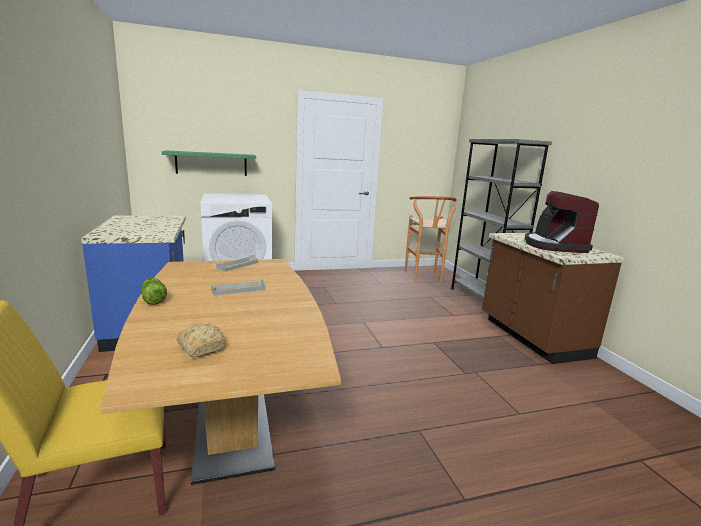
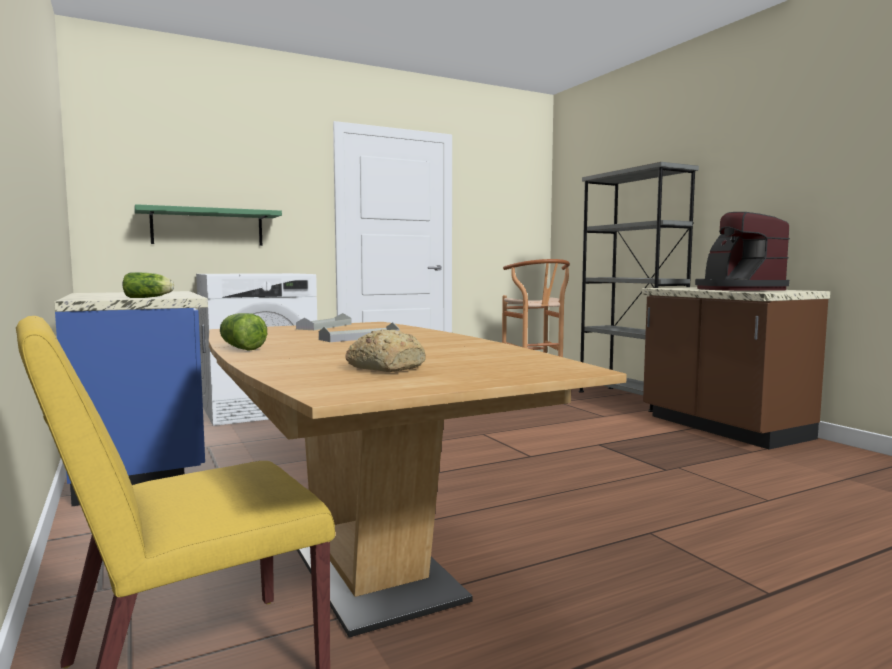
camera: 10 degrees left, 10 degrees down
(140, 234) = (149, 297): none -> lettuce

